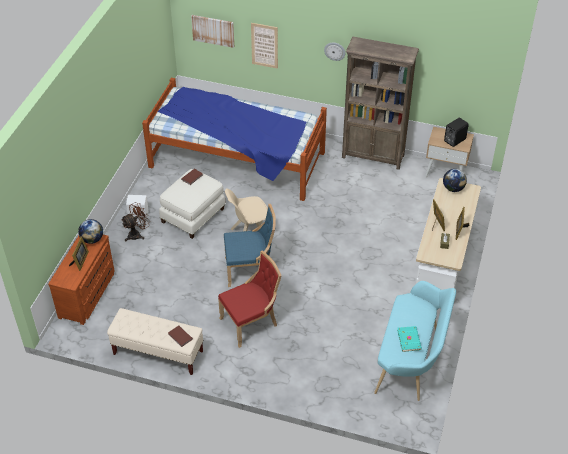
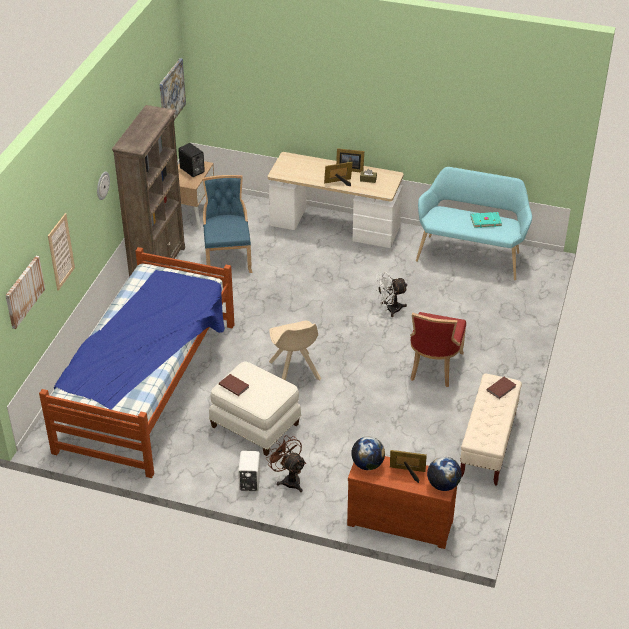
camera: 90 degrees left, 5 degrees down
(250, 269) = (351, 370): blue chair -> blue chair (228, 258)
(251, 323) = (433, 367): red chair -> red chair turned 135 degrees counterclockwise
(326, 296) = (389, 309): none -> white fan
(453, 188) = (285, 168): globe -> globe (443, 485)
(473, 76) = (171, 94): none -> picture

